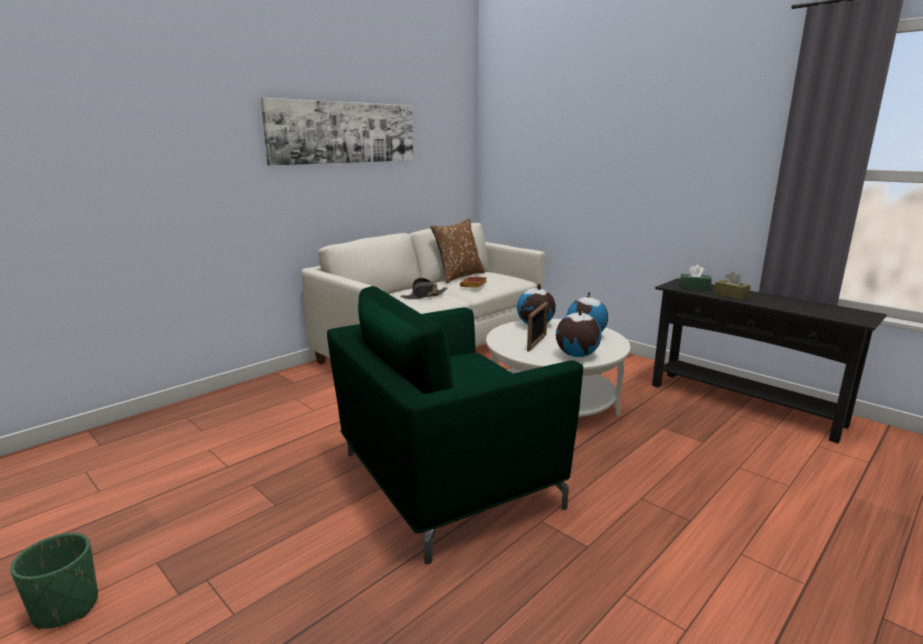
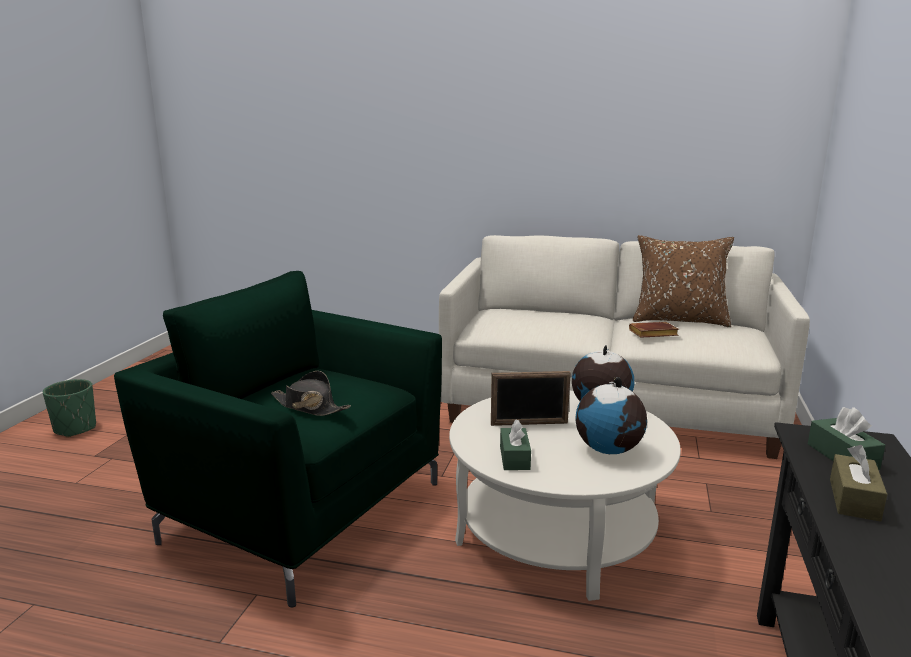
camera: 60 degrees right, 0 degrees up
(344, 132) = (559, 101): picture -> none
(424, 296) = (557, 324): black hat -> black hat (309, 406)
(576, 355) = (514, 458): globe -> green tissue box

